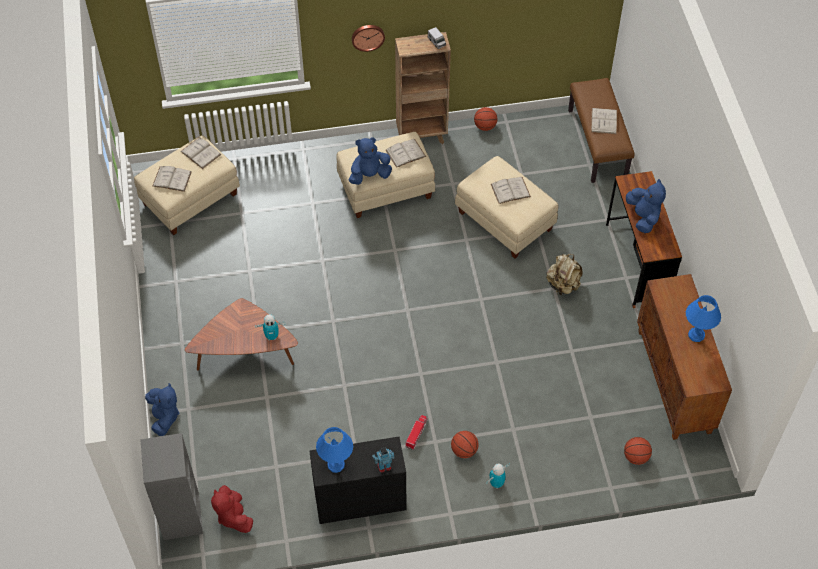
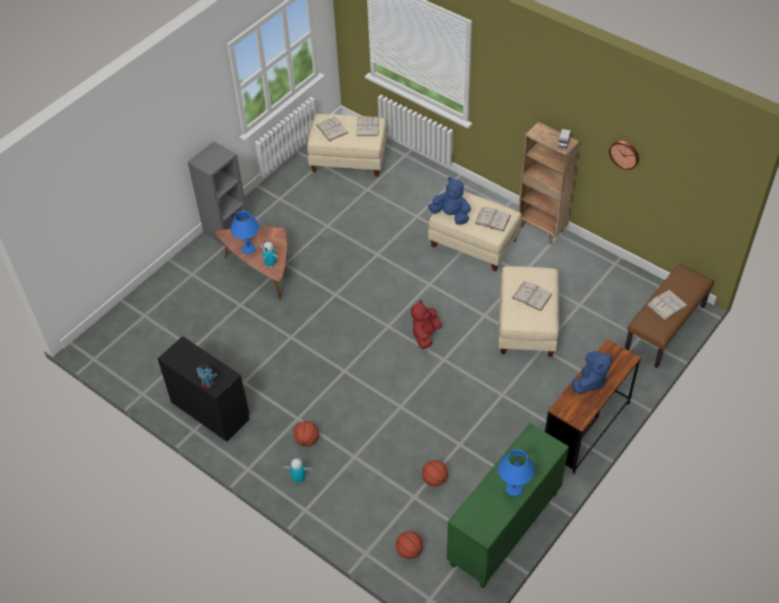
camera: 50 degrees right, 5 degrees down
(164, 417) = (174, 267): blue plush toy -> none
(180, 515) = (111, 328): grey bookcase -> grey bookcase (226, 229)
(233, 516) = (135, 354): red plush toy -> red plush toy (425, 335)
(336, 465) = (184, 358): blue table lamp -> blue table lamp (248, 249)
(367, 36) = (519, 107): wall clock -> wall clock (625, 154)
(416, 433) = (293, 403): toy truck -> none
(485, 126) = (595, 255): basketball -> basketball (434, 480)
(563, 285) = (511, 398): beige backpack -> none
(674, 381) = (504, 530): brown cabinet -> green cabinet

